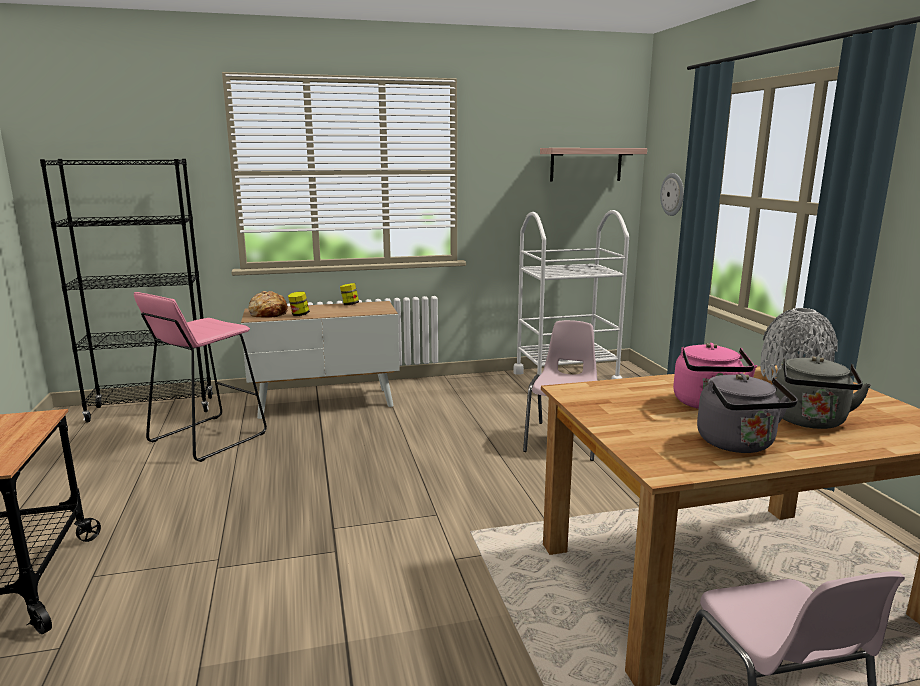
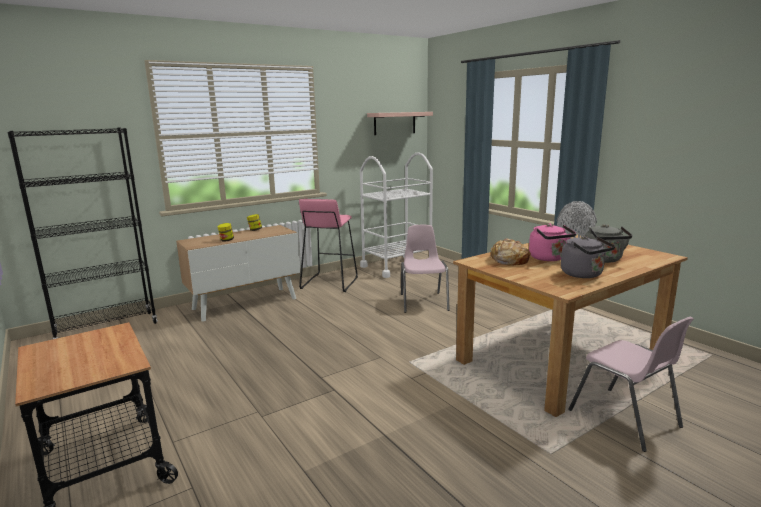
camera: 20 degrees left, 0 degrees up
(207, 438) = (174, 340): pink stool -> pink stool (329, 283)
(268, 313) = (200, 242): bread -> bread (508, 260)
(673, 194) = (453, 141): wall clock -> none

